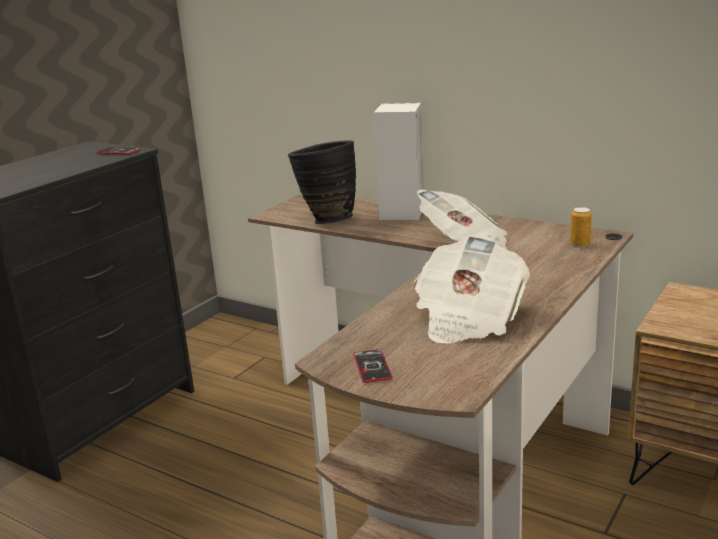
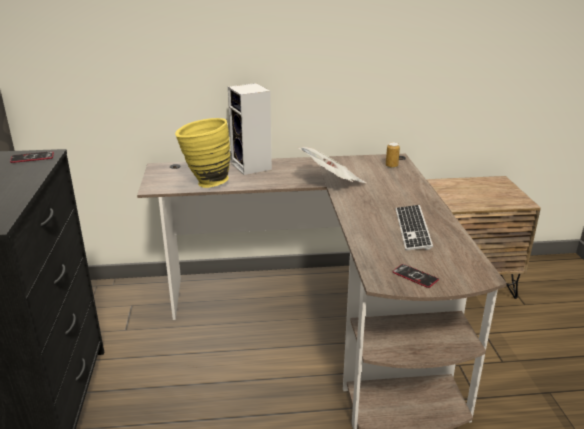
camera: 40 degrees left, 5 degrees up
(326, 220) = (205, 183): black vase -> yellow vase
(468, 319) = (412, 229): newspaper -> keyboard

